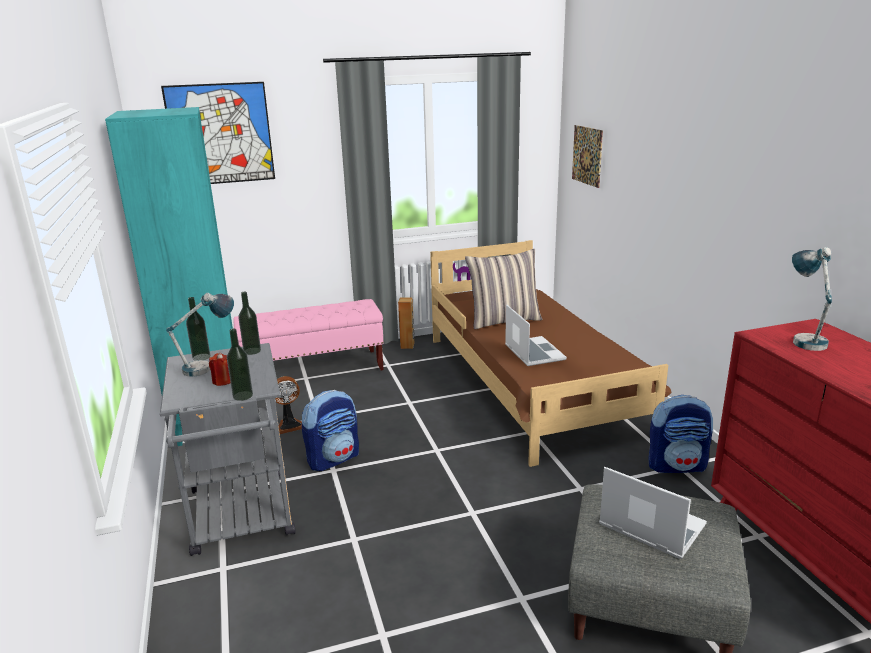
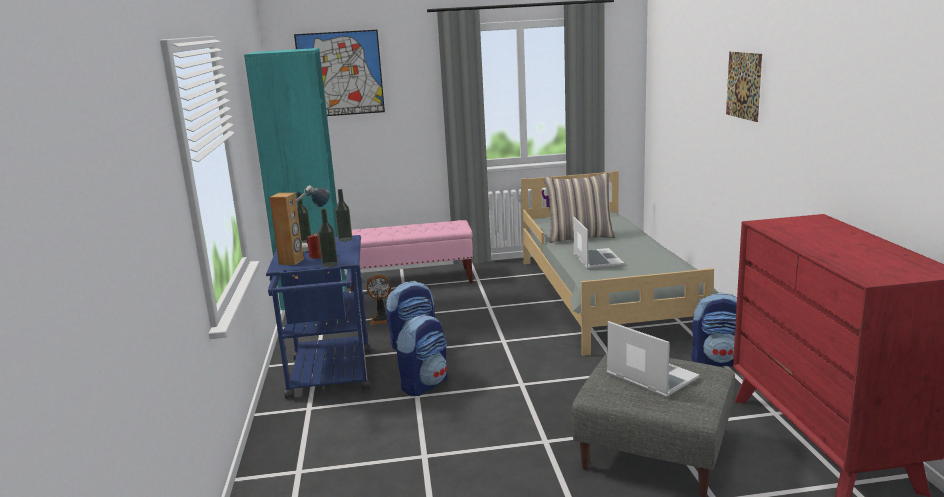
camera: 10 degrees right, 5 degrees down
(242, 519) = (330, 379): grey cart -> blue cart
(360, 521) = (425, 384): none -> backpack
(407, 345) = (499, 265): brown speaker -> brown speaker (291, 261)
(531, 384) = (604, 297): brown bed -> grey bed
(587, 155) = (665, 90): picture -> picture (743, 85)
(803, 338) = (800, 225): table lamp -> none

